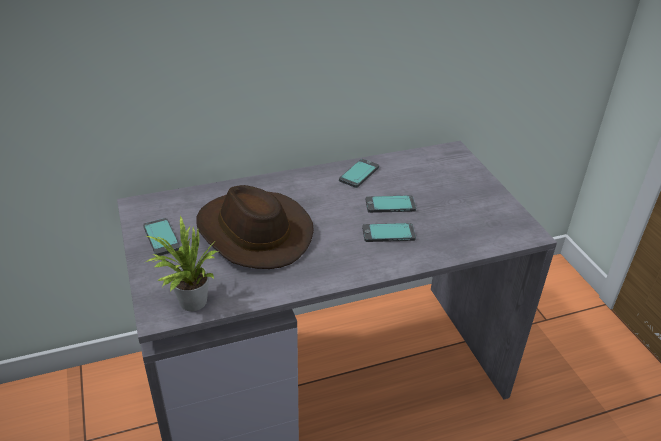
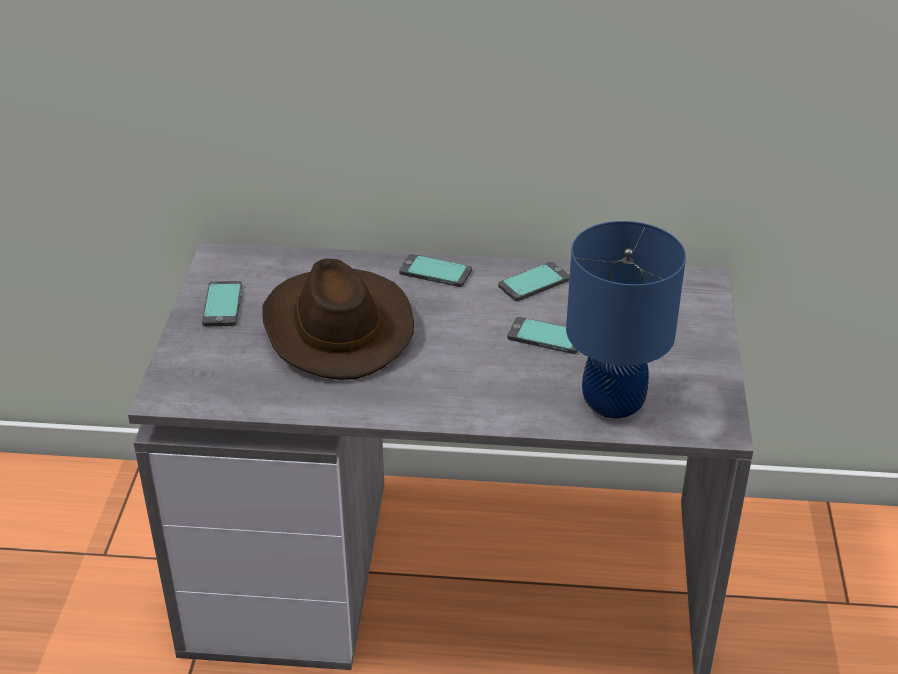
camera: 25 degrees right, 0 degrees up
(189, 302) = (206, 391): potted plant -> none
(388, 234) = (513, 374): phone -> phone (435, 272)
(462, 235) = (615, 404): none -> blue table lamp

